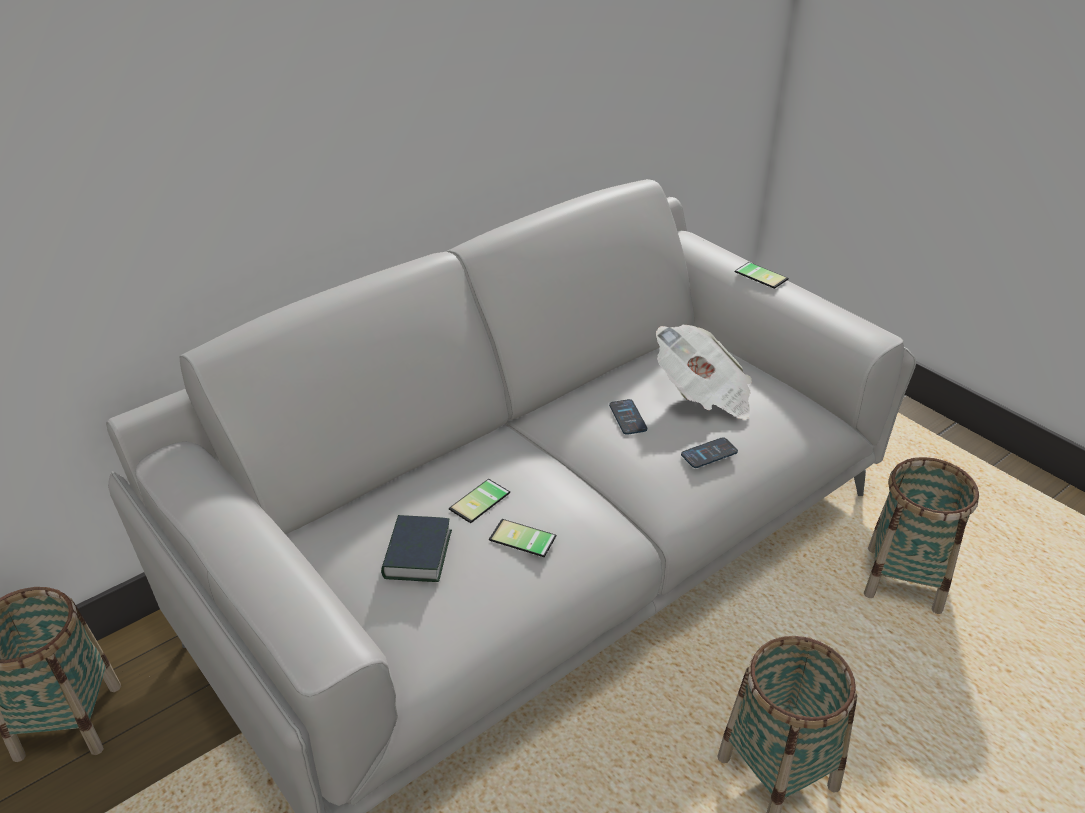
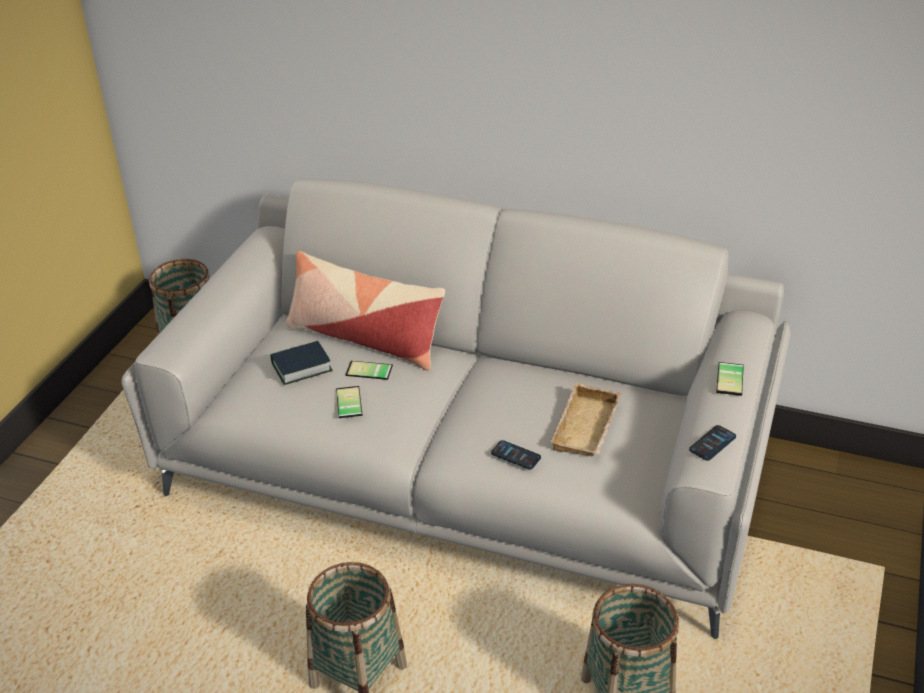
camera: 60 degrees right, 0 degrees up
(408, 484) = (364, 337): none -> pillow
(627, 417) = (519, 400): phone -> phone (712, 443)
(703, 395) = (588, 428): newspaper -> beige tray

